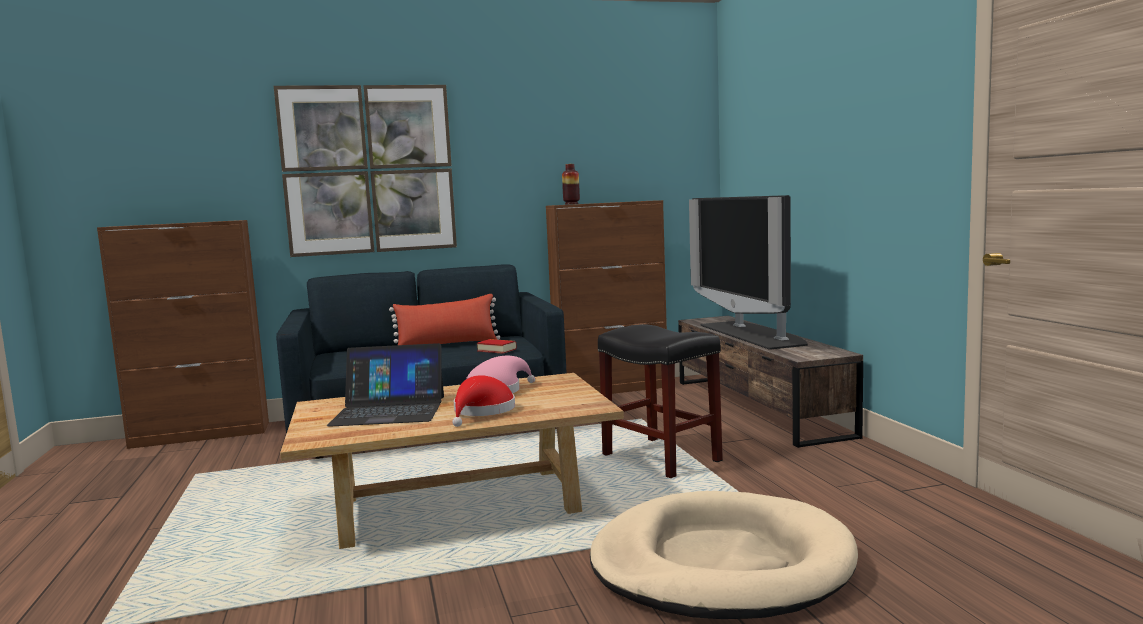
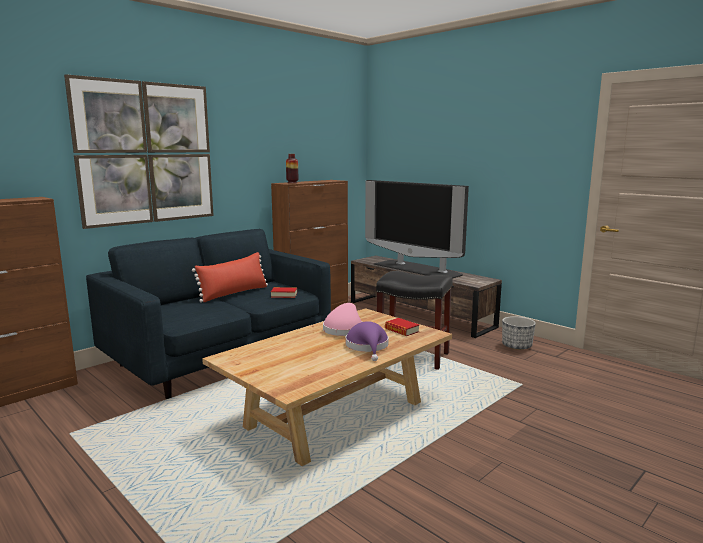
camera: 30 degrees left, 5 degrees up
(389, 411) = (298, 355): laptop -> none
(482, 412) = (368, 347): red hat -> purple hat
(563, 400) = (401, 330): none -> book
(720, 564) = (536, 418): beige dog bed -> none
(852, 467) = (517, 346): none -> planter

